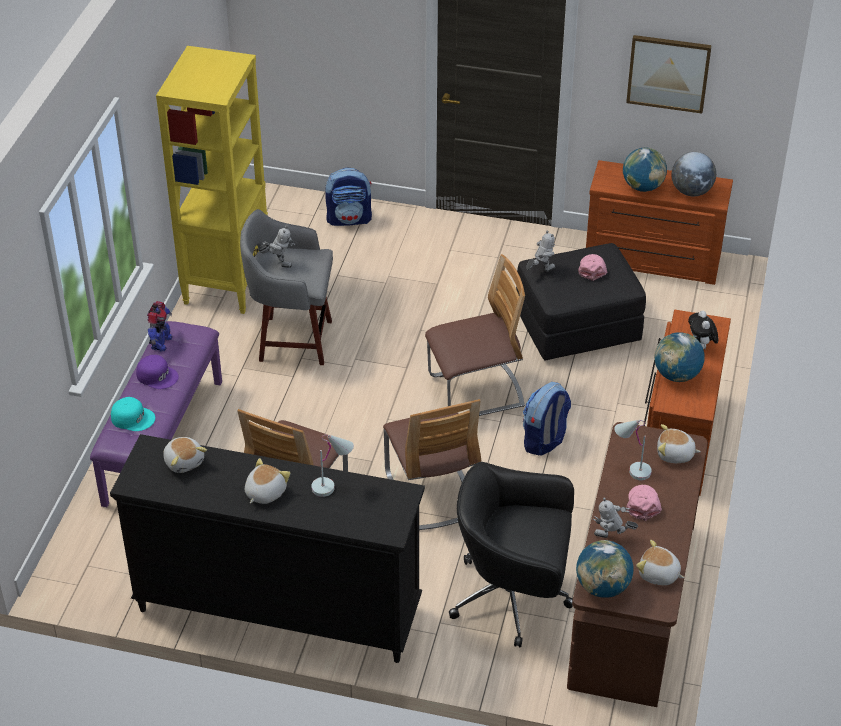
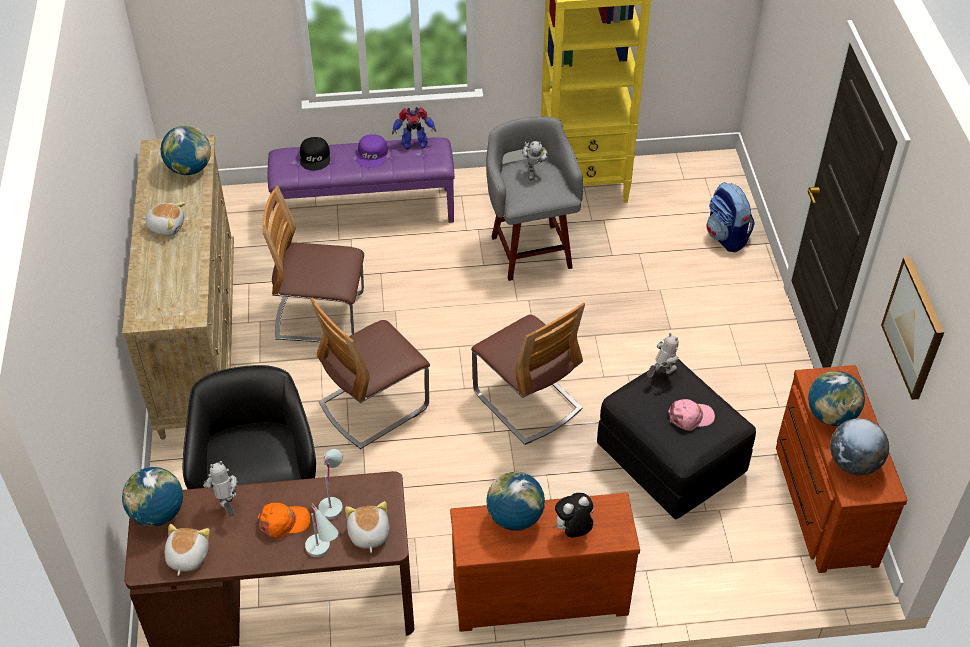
camera: 70 degrees right, 5 degrees up
(133, 418) = (315, 157): turquoise cap -> black cap
(184, 461) = (189, 169): plush toy -> globe
(276, 609) = (198, 340): black dresser -> beige dresser
(333, 485) = (188, 266): white table lamp -> white table lamp (324, 554)
(541, 271) = (661, 374): toy robot -> toy robot turned 75 degrees counterclockwise
(544, 441) = (482, 474): backpack -> none
(643, 504) = (284, 522): pink cap -> orange cap

